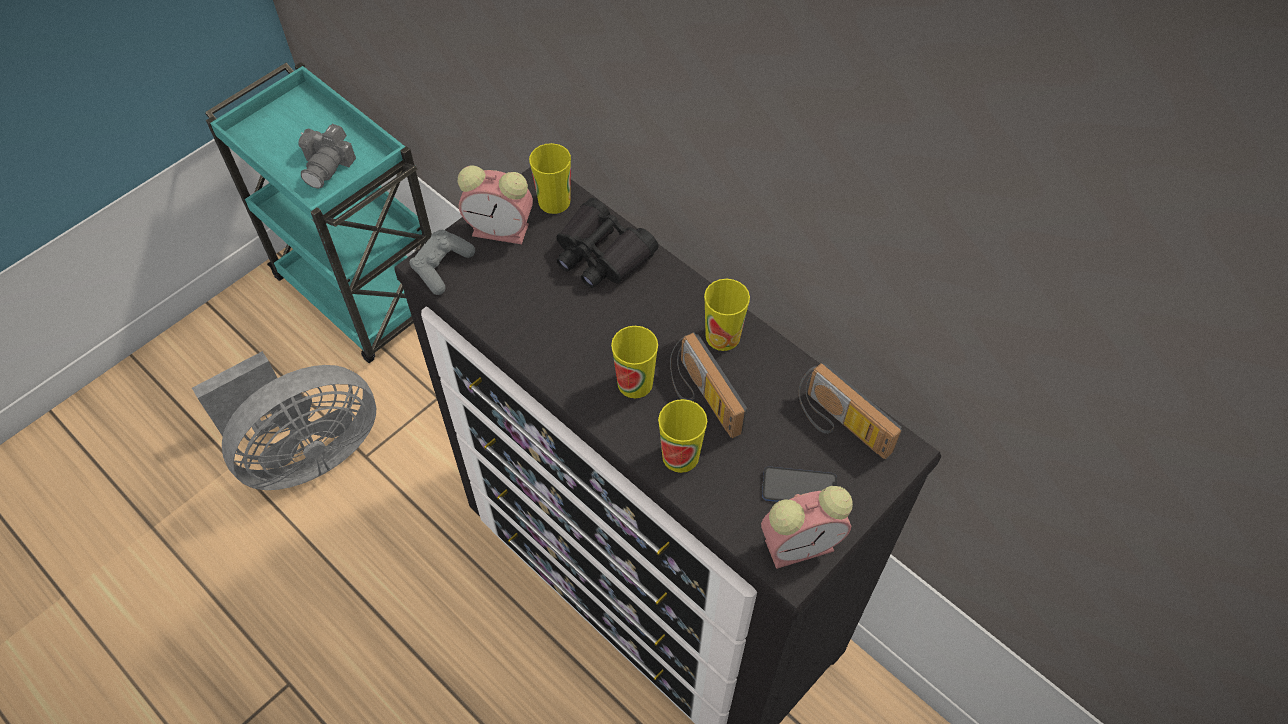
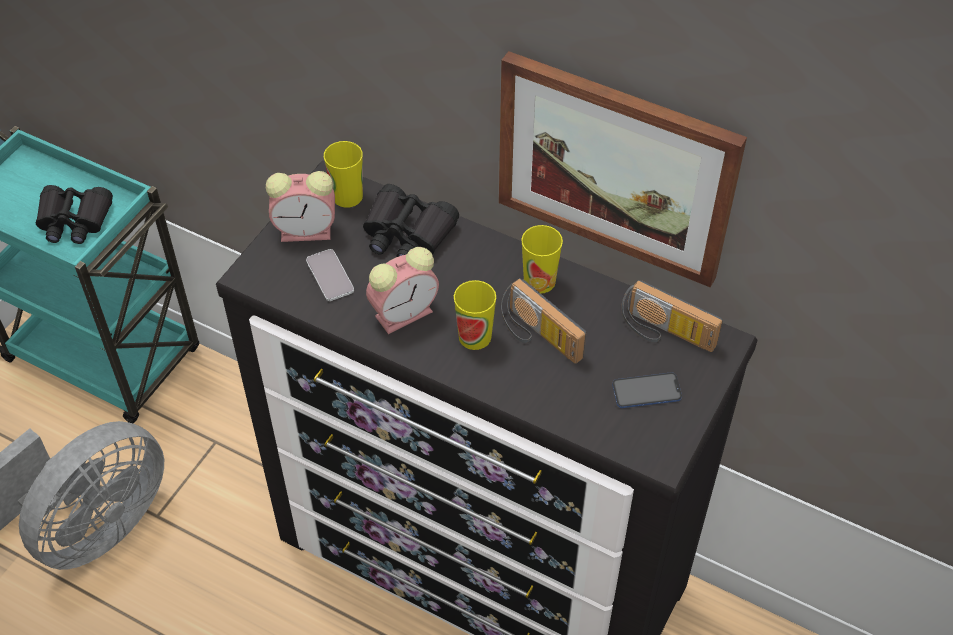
camera: 15 degrees left, 5 degrees down
(328, 165) = (74, 221): camera -> black binoculars
(442, 267) = (262, 274): grey game controller -> none
(508, 283) = (330, 276): none -> phone
(680, 456) = (535, 388): cup -> none
(801, 544) = (663, 436): alarm clock -> alarm clock (405, 312)
(818, 236) = (615, 168): none -> picture

